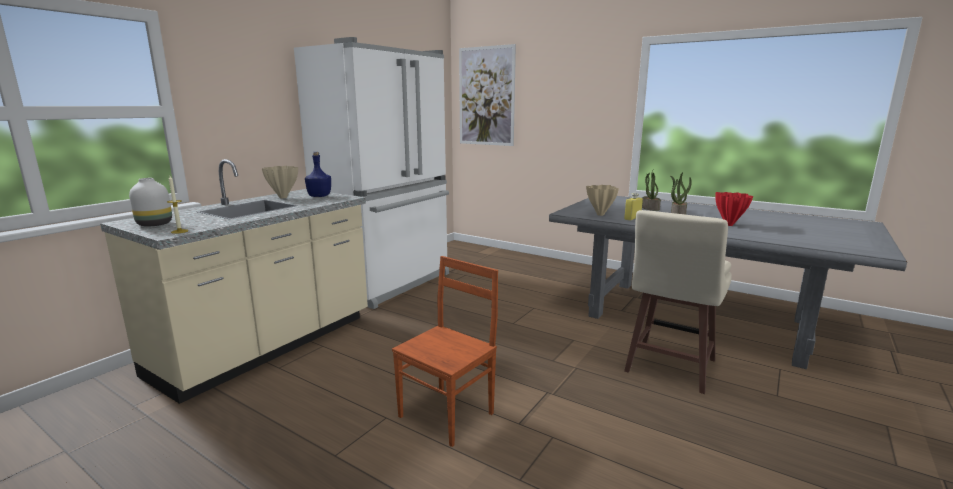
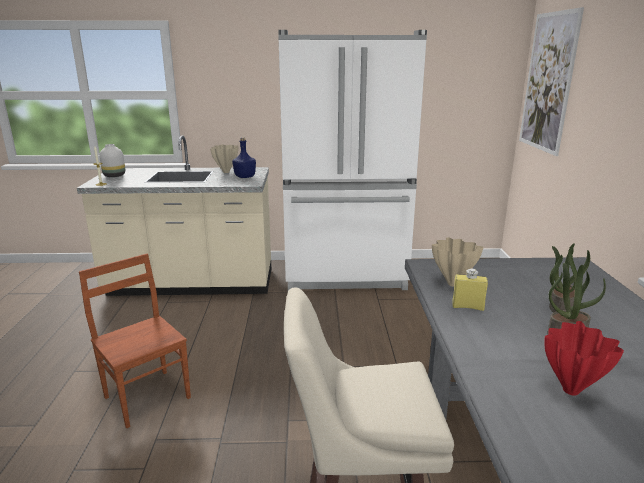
camera: 55 degrees right, 5 degrees up
(448, 415) = (148, 396): brown chair -> brown chair turned 135 degrees counterclockwise

